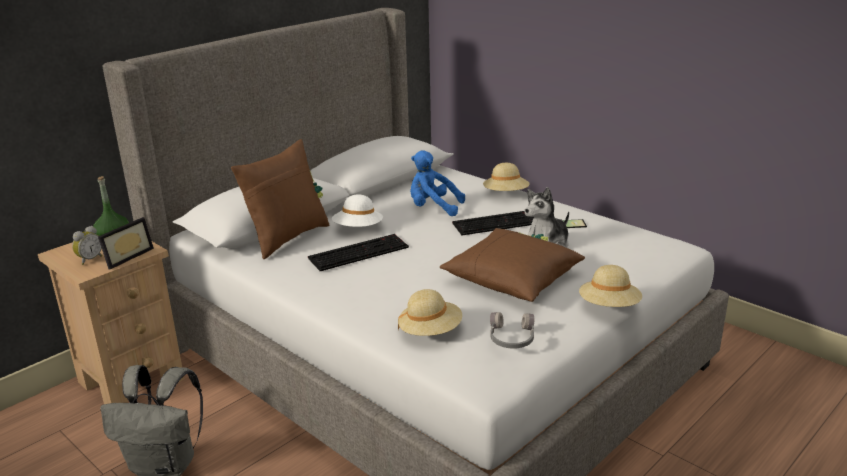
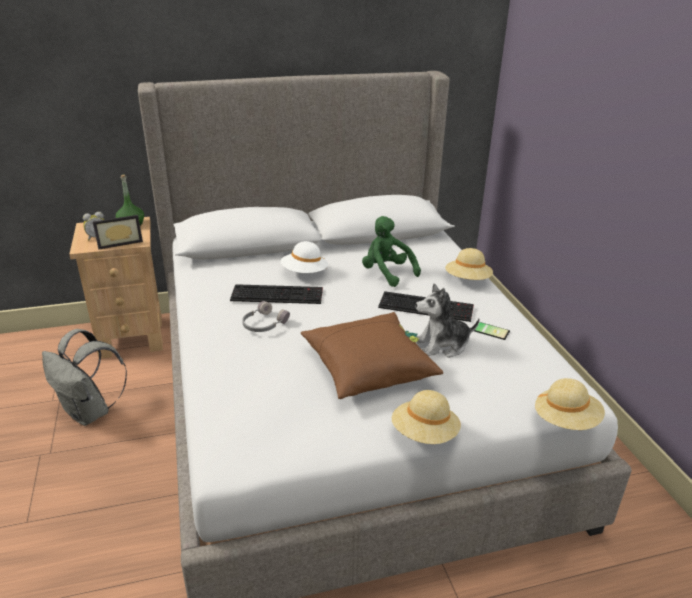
camera: 30 degrees right, 5 degrees up
(287, 239) = (244, 264): brown pillow -> none
(430, 332) = (242, 391): beige hat -> beige hat (566, 421)
(433, 208) = (387, 273): blue plush toy -> green plush toy
(511, 338) = (293, 427): grey headphones -> grey headphones (263, 324)

